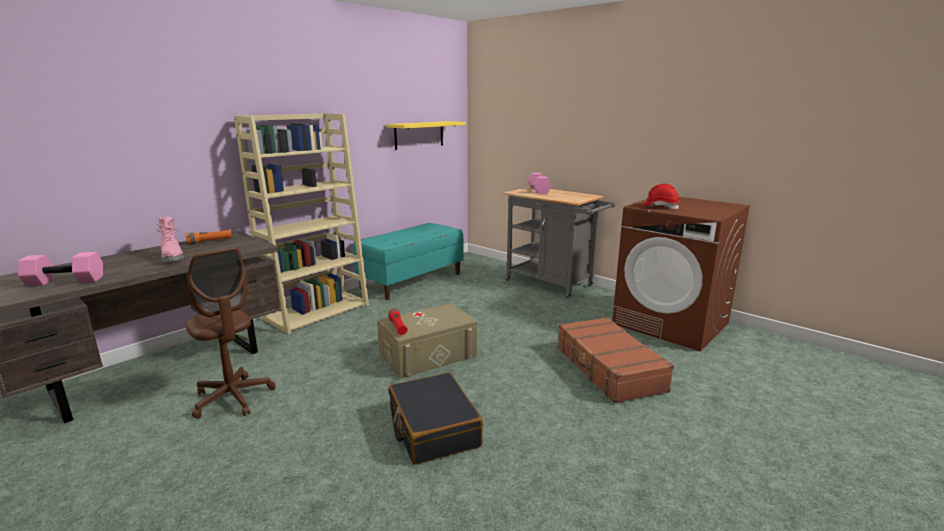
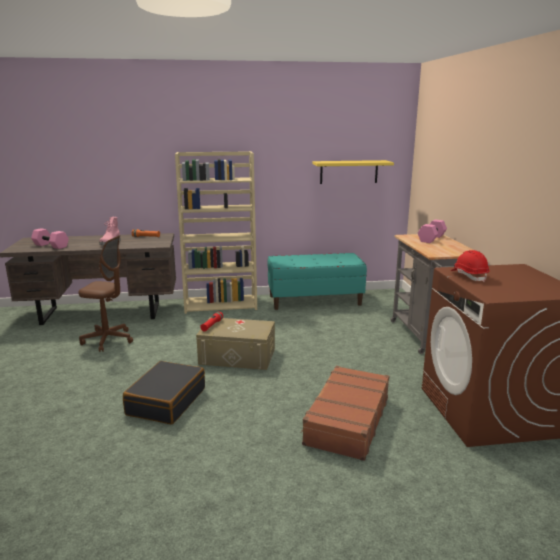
camera: 40 degrees right, 0 degrees up
(233, 398) = (108, 340): brown office chair -> brown office chair turned 75 degrees counterclockwise

